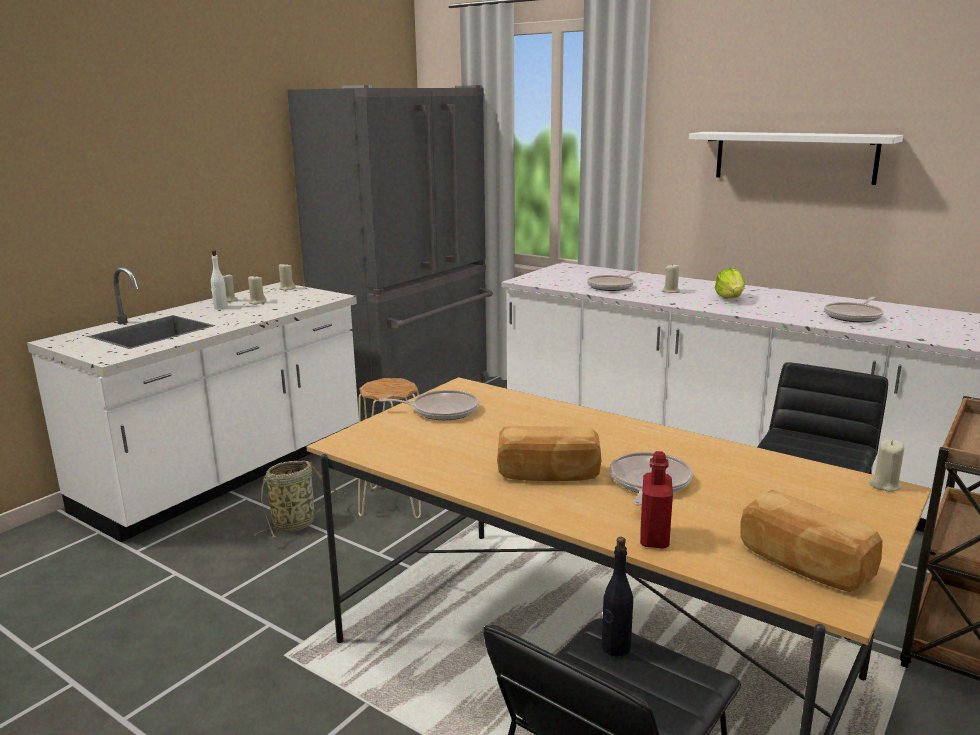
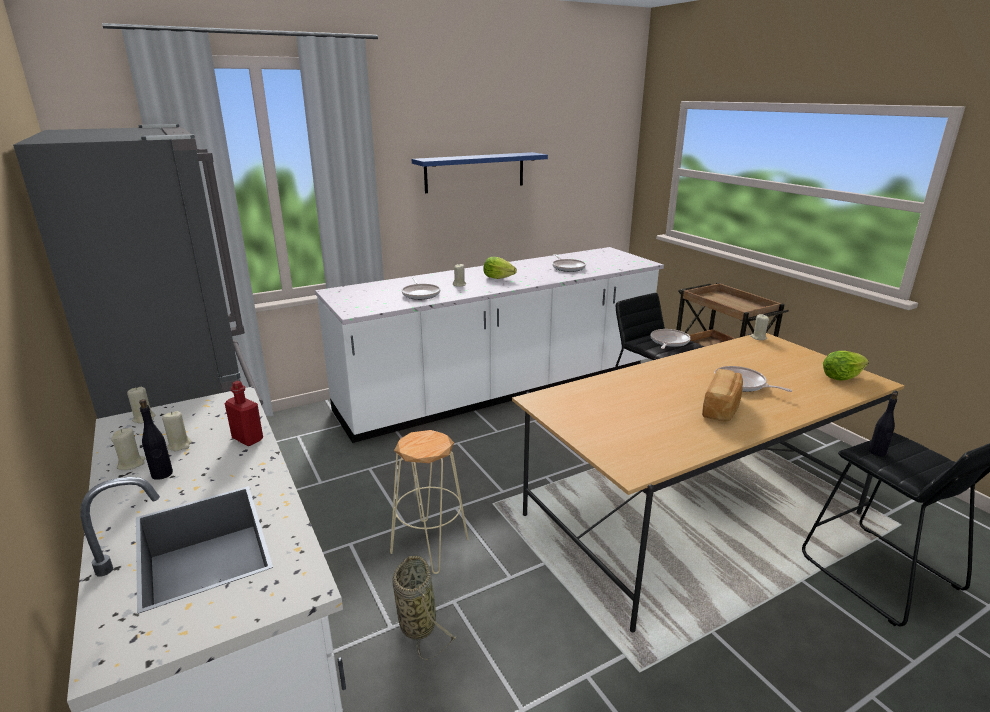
camera: 65 degrees left, 5 degrees up
(220, 308) = (162, 474): white bottle -> black bottle
(441, 410) = (585, 418): frying pan -> frying pan (668, 342)
(654, 538) = (812, 401): red bottle -> red bottle (247, 439)
(794, 157) = (475, 172): white shelf -> blue shelf
(803, 564) = (841, 377): bread -> lettuce

